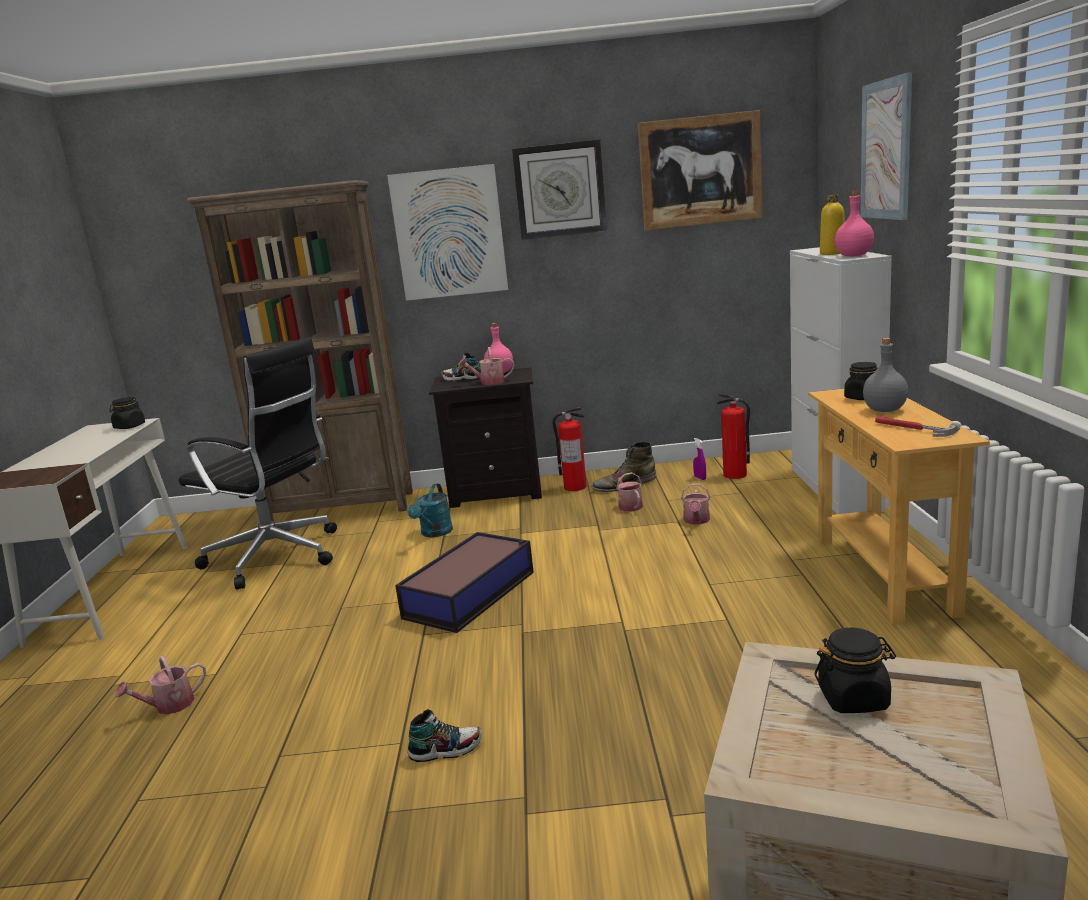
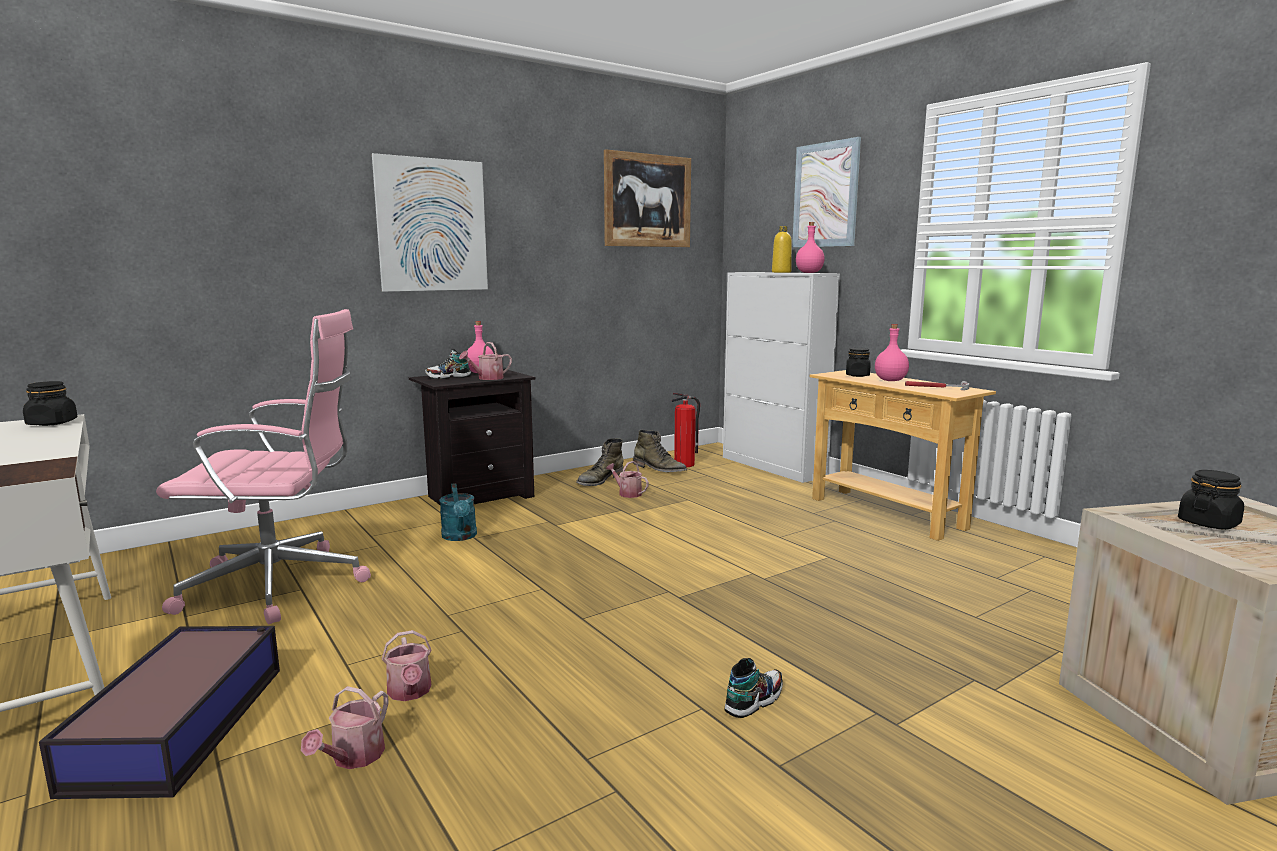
camera: 35 degrees left, 5 degrees down
(277, 557) = (281, 585): black office chair -> pink office chair
(342, 508) = (302, 530): brown bookcase -> none
(471, 594) = (581, 578): storage box -> storage box (183, 724)
(559, 190) = (538, 198): wall clock -> none
(574, 487) = (554, 485): fire extinguisher -> none
(696, 521) = (702, 497): watering can -> watering can (410, 692)
(700, 478) = (659, 469): purple spray bottle -> green boot
(884, 410) = (889, 380): grey bottle -> pink bottle

